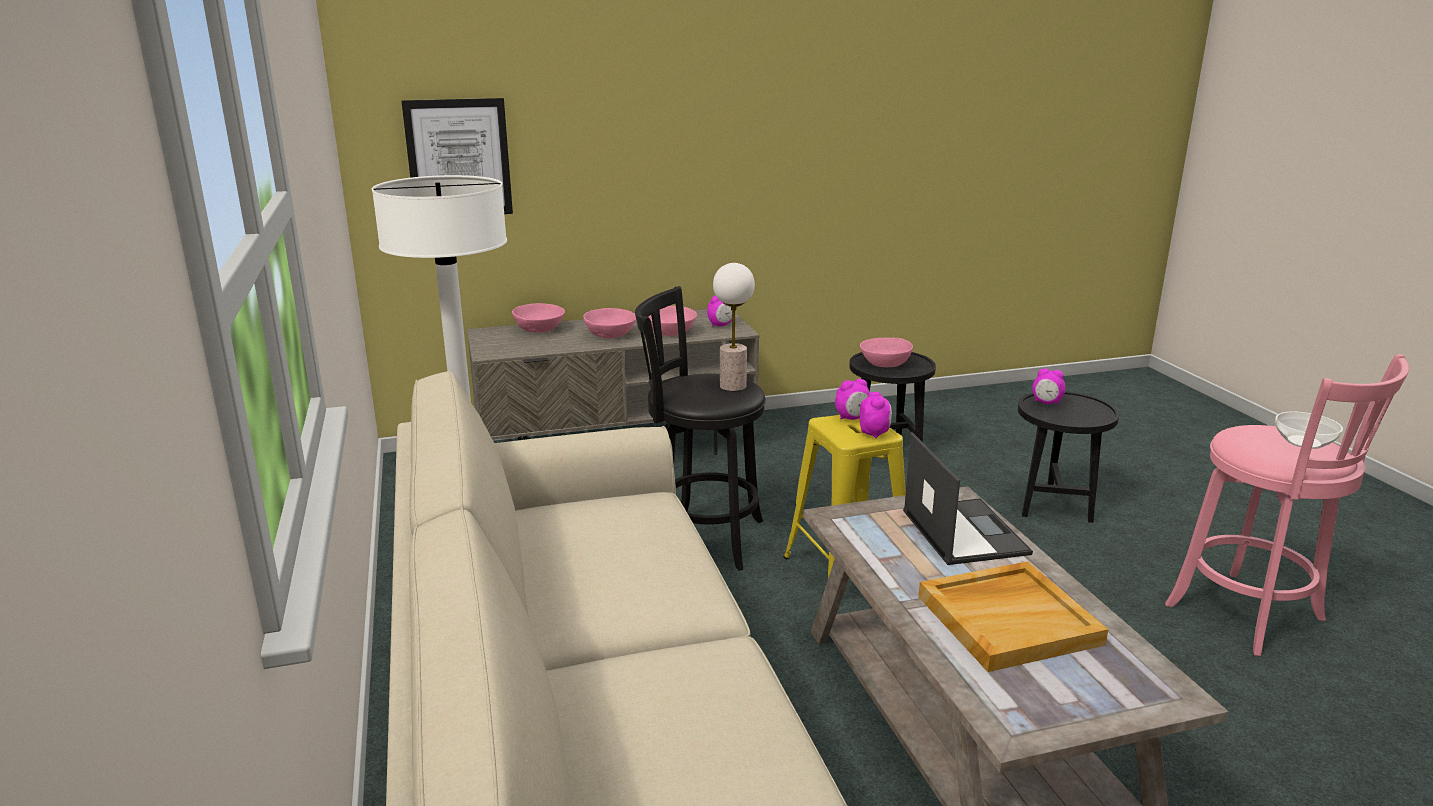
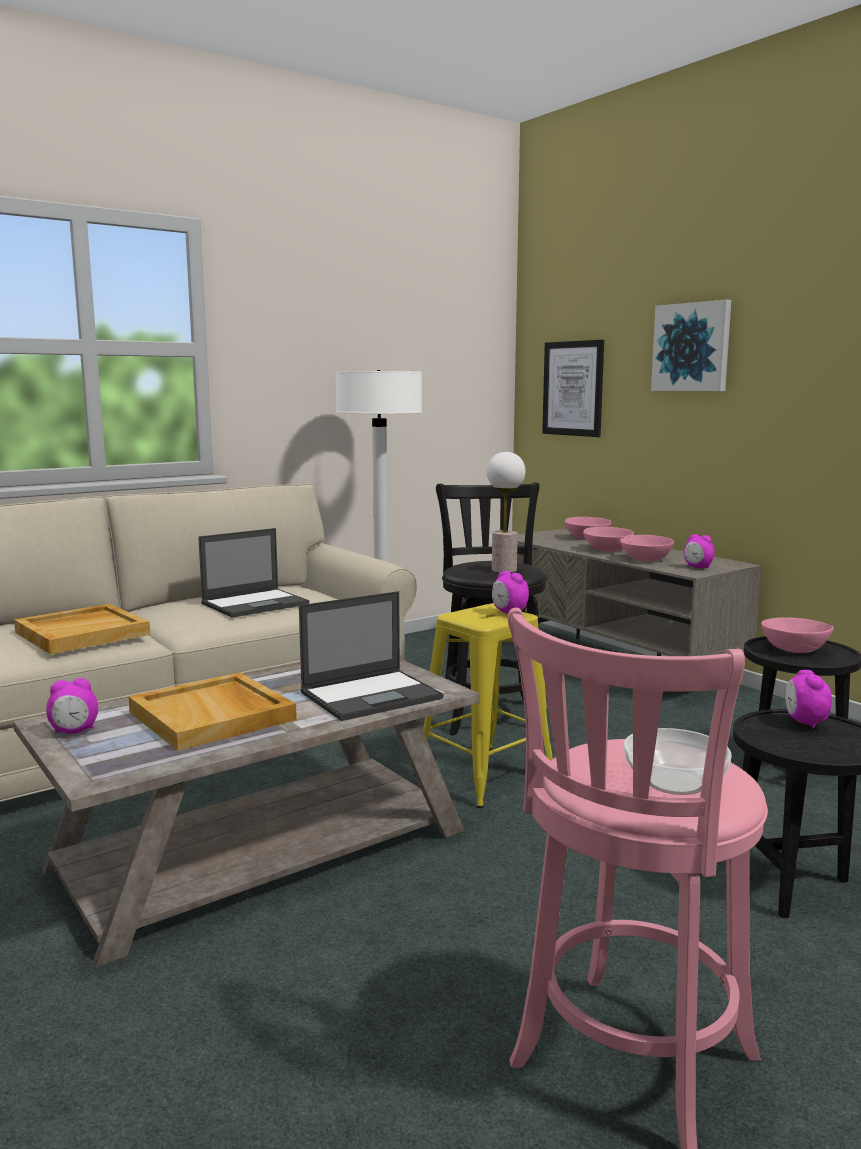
camera: 70 degrees right, 10 degrees down
(618, 546) = (256, 603): none -> laptop
(629, 108) = (691, 347): none -> picture
(688, 690) = (83, 633): none -> beige tray
(874, 433) = (479, 620): alarm clock -> alarm clock (74, 732)

